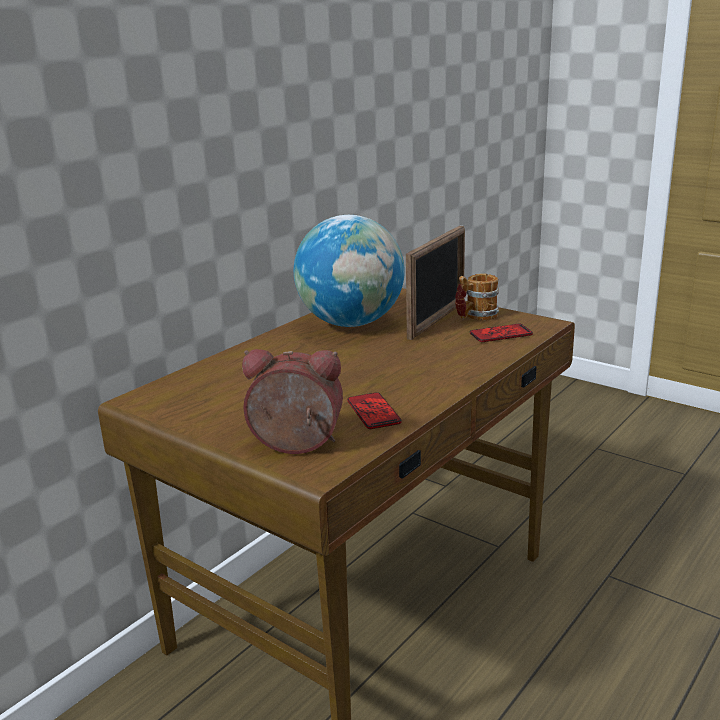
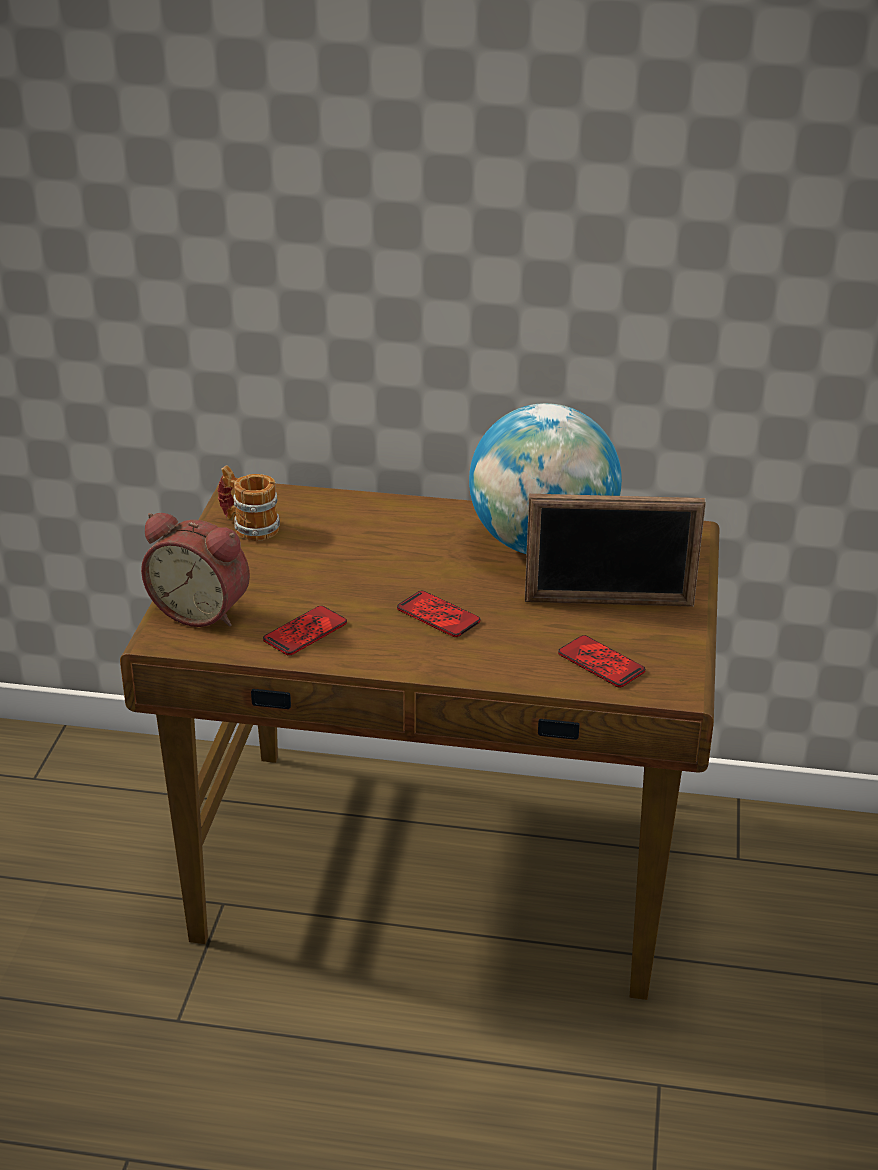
camera: 60 degrees right, 10 degrees up
(296, 446) = (202, 611): alarm clock -> alarm clock turned 135 degrees clockwise
(400, 366) = (438, 615): none -> phone
(475, 317) = (649, 629): mug -> mug (249, 527)

